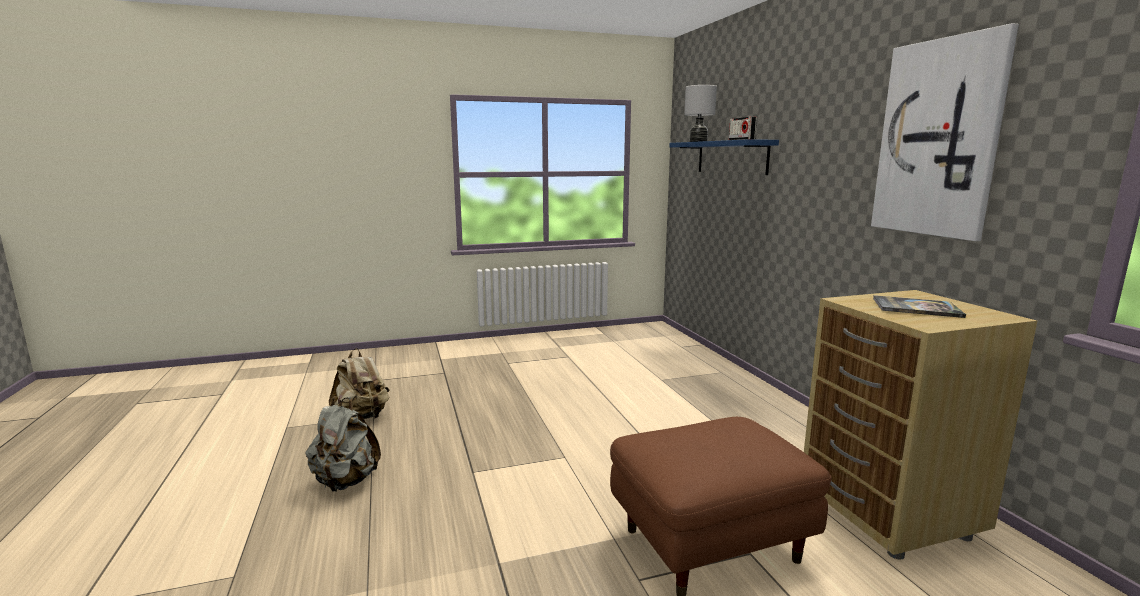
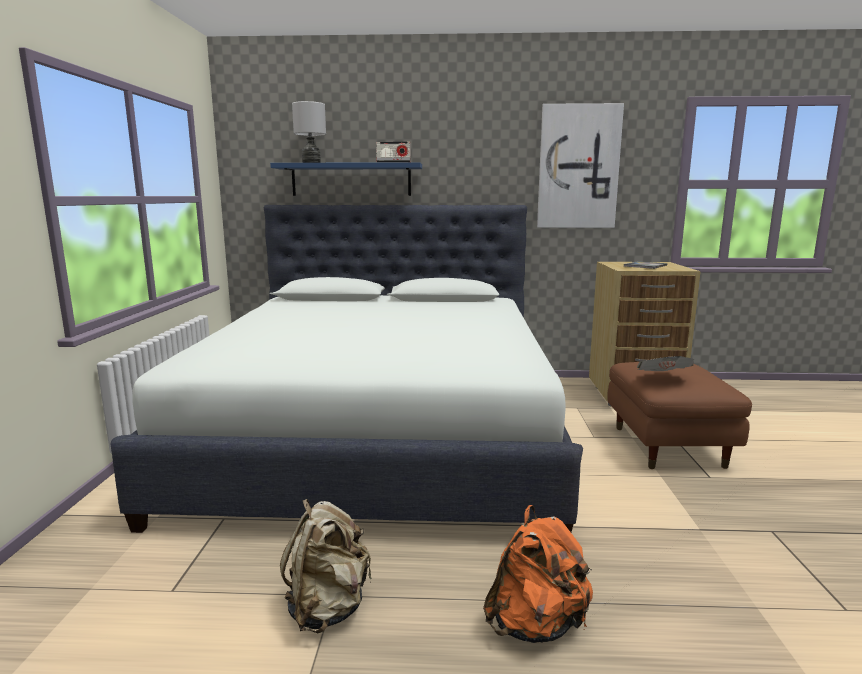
camera: 70 degrees left, 0 degrees up
(345, 481) = (536, 625): grey backpack -> orange backpack
(598, 386) = (379, 432): none -> white bed
(675, 436) = (663, 379): none -> newspaper

